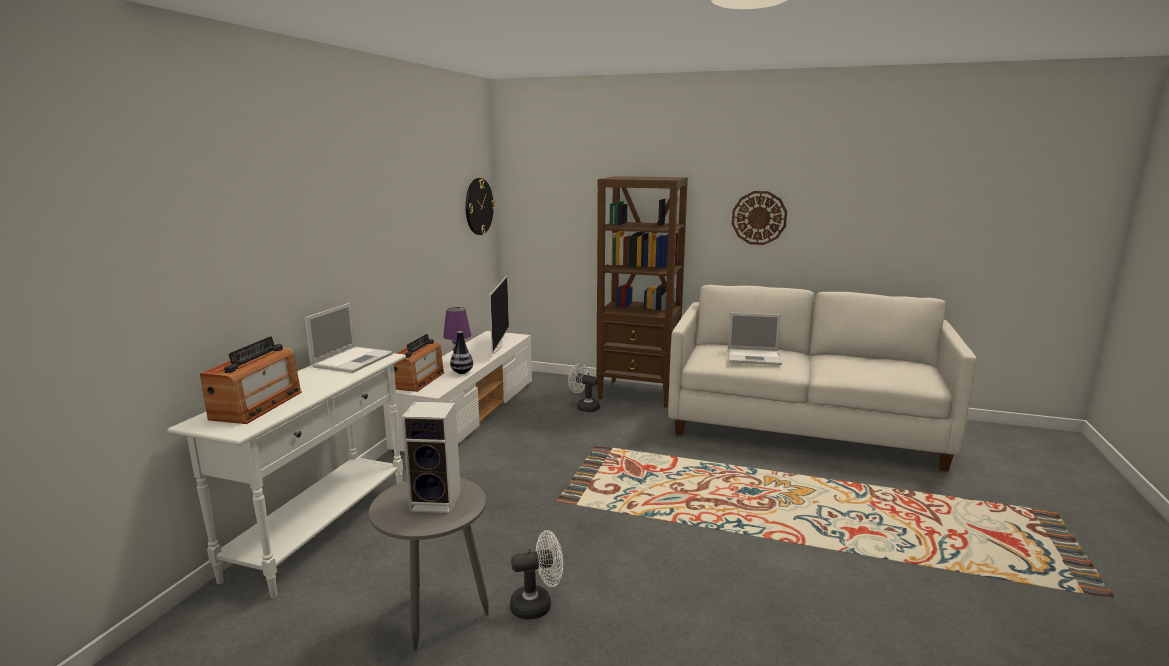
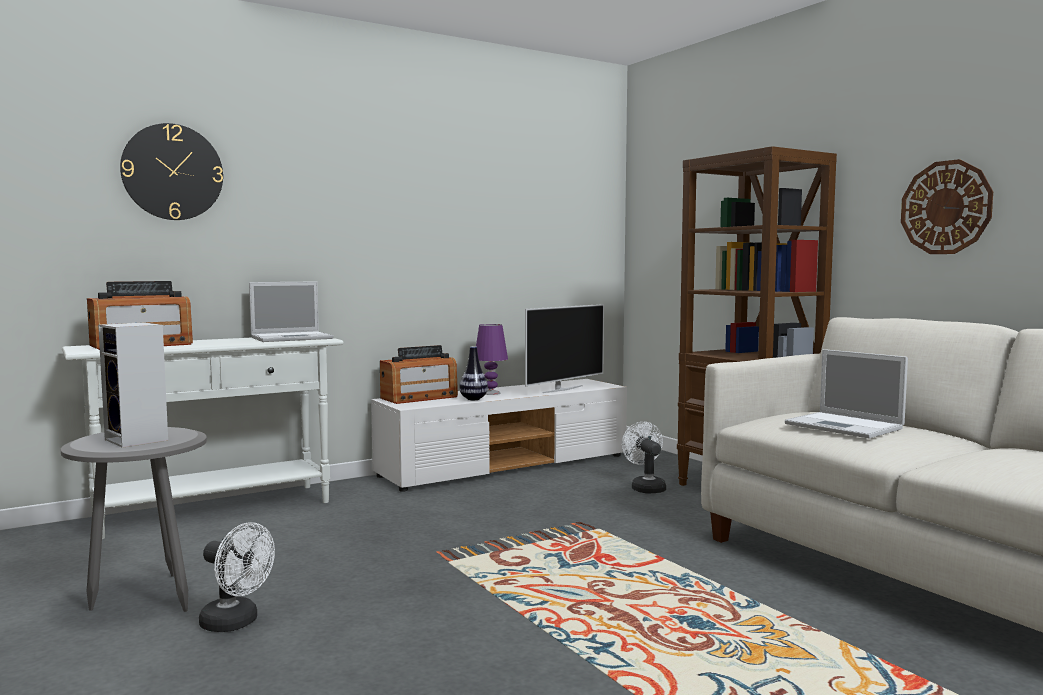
camera: 40 degrees right, 10 degrees down
(478, 206) = (586, 218): wall clock -> wall clock (172, 172)

